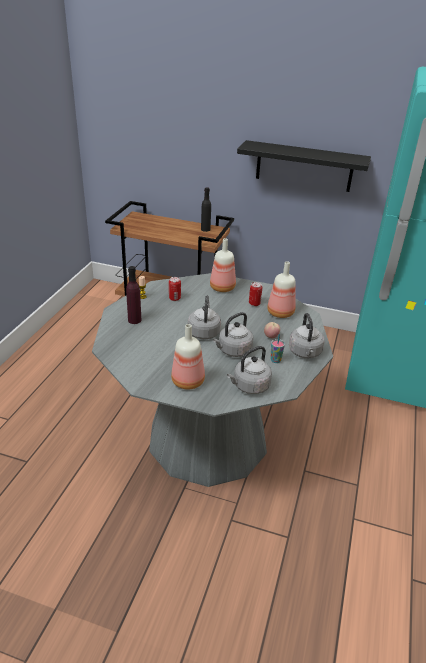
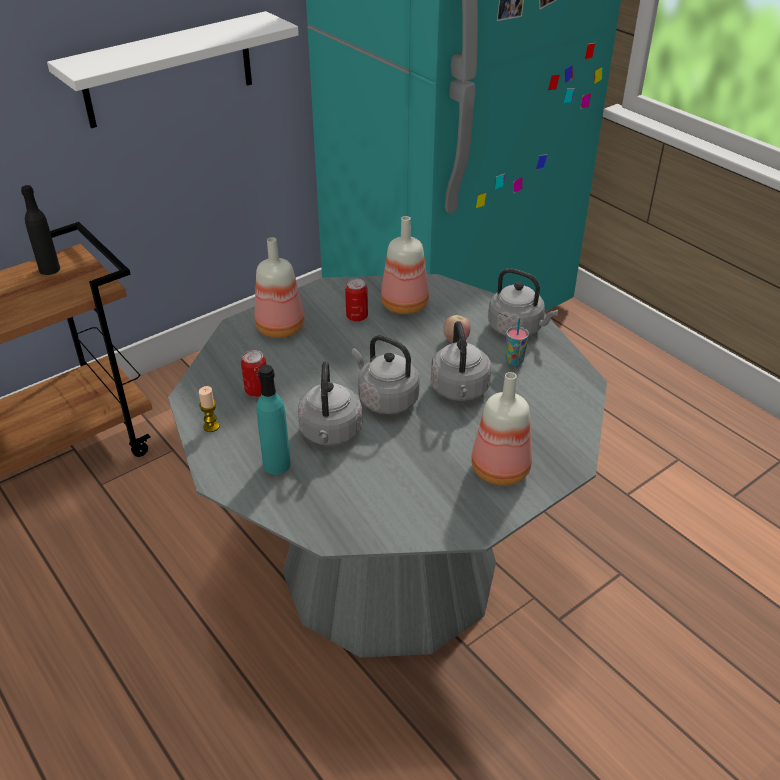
camera: 55 degrees left, 5 degrees up
(134, 320) = (276, 464): purple bottle -> turquoise bottle
(249, 386) = (555, 412): grey kettle -> grey kettle (330, 434)
(304, 166) = (169, 70): black shelf -> white shelf

